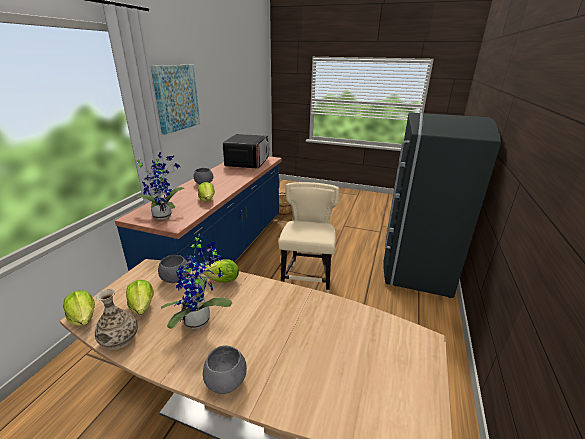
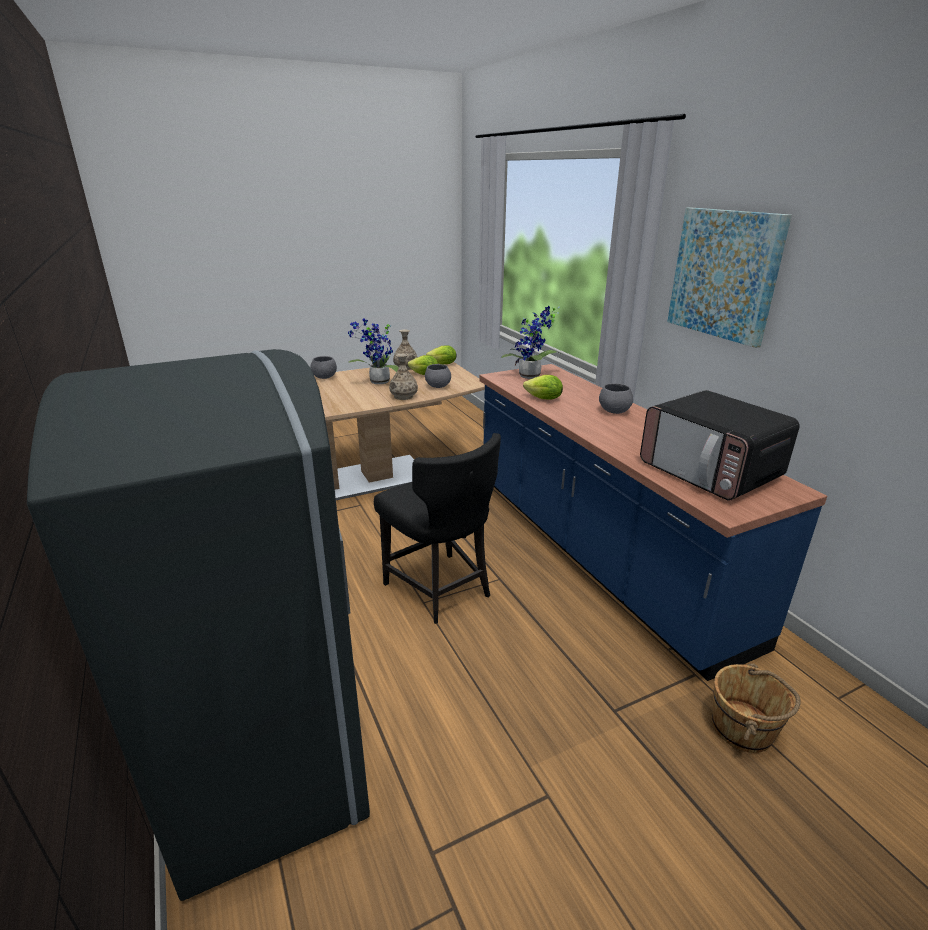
camera: 135 degrees right, 0 degrees up
(223, 280) = (403, 396): lettuce -> vase
(307, 278) = (440, 589): beige chair -> black chair

